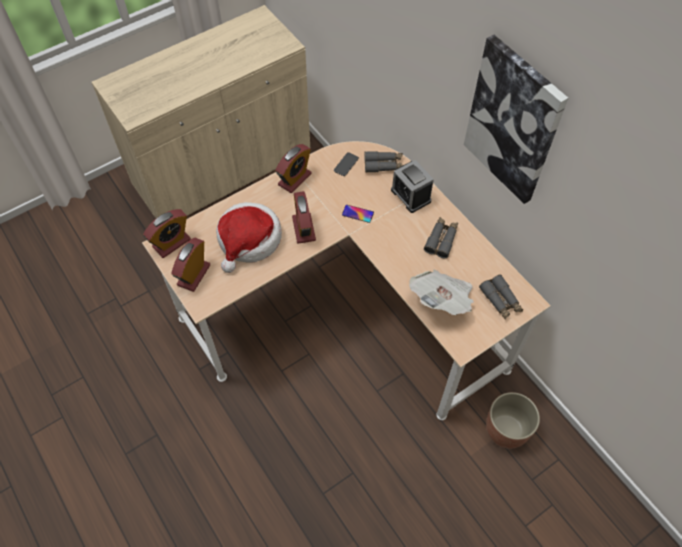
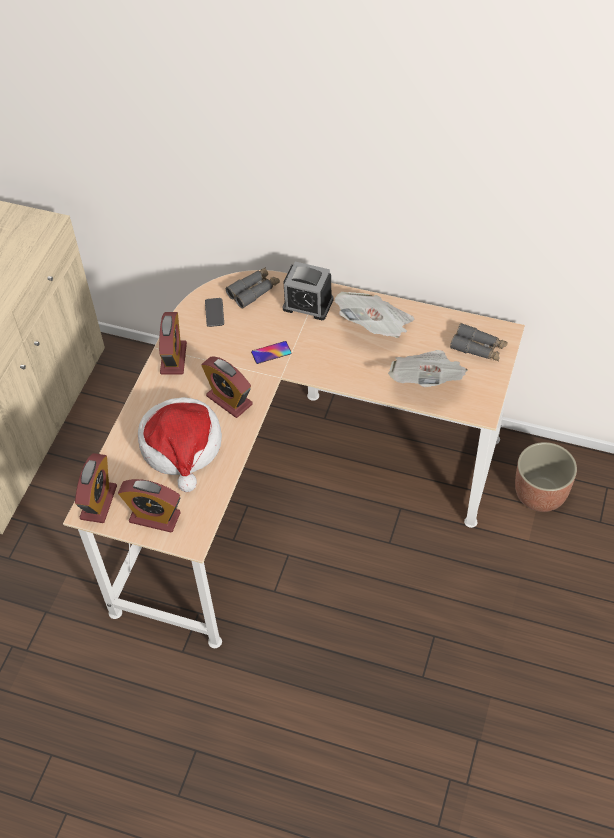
camera: 35 degrees left, 5 degrees down
(194, 275) = (155, 517): alarm clock -> alarm clock turned 60 degrees counterclockwise
(441, 240) = (375, 327): grey binoculars -> newspaper
(513, 121) = (410, 152): picture -> none

